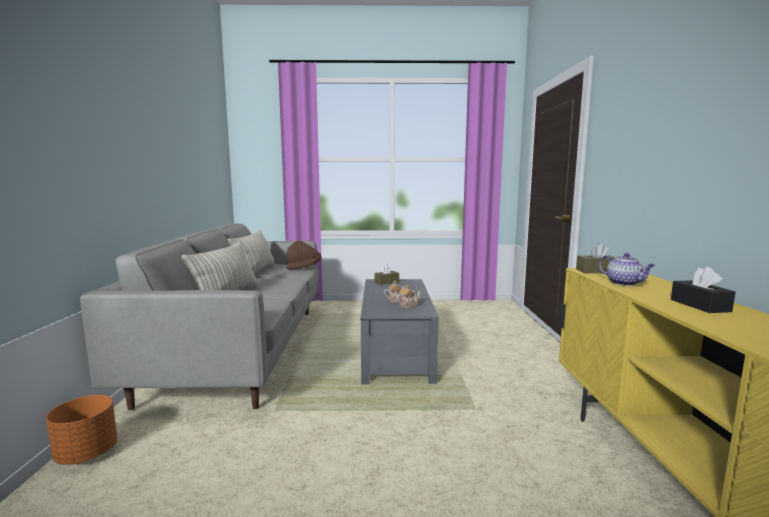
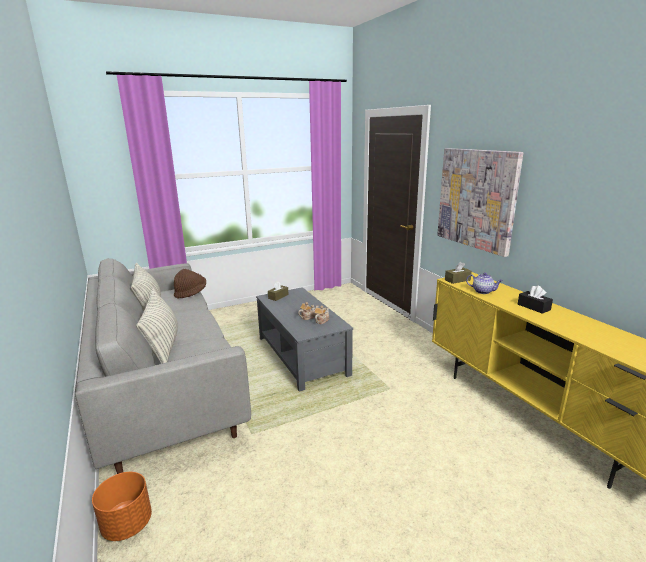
camera: 25 degrees left, 10 degrees up
(640, 160) = (477, 199): none -> picture

